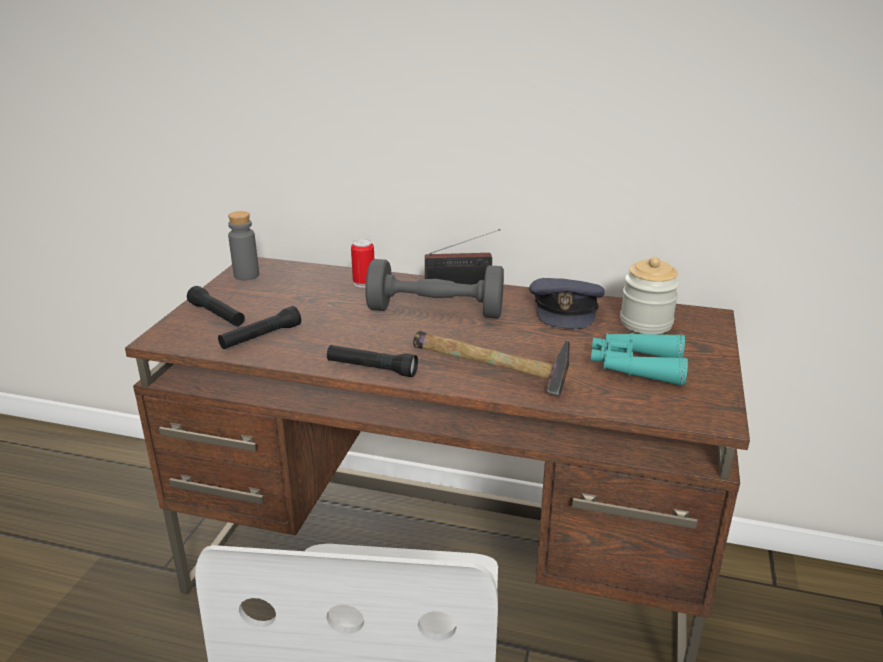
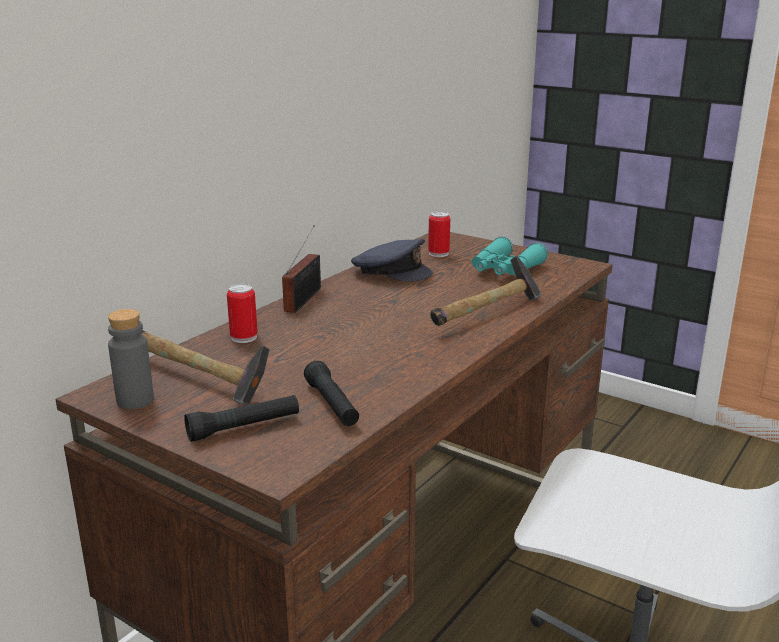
camera: 70 degrees left, 5 degrees down
(285, 285) = (198, 379): none -> hammer
(372, 368) = (447, 357): black flashlight -> none
(435, 311) = (349, 316): grey dumbbell -> none
(646, 323) = (438, 254): jar -> can

